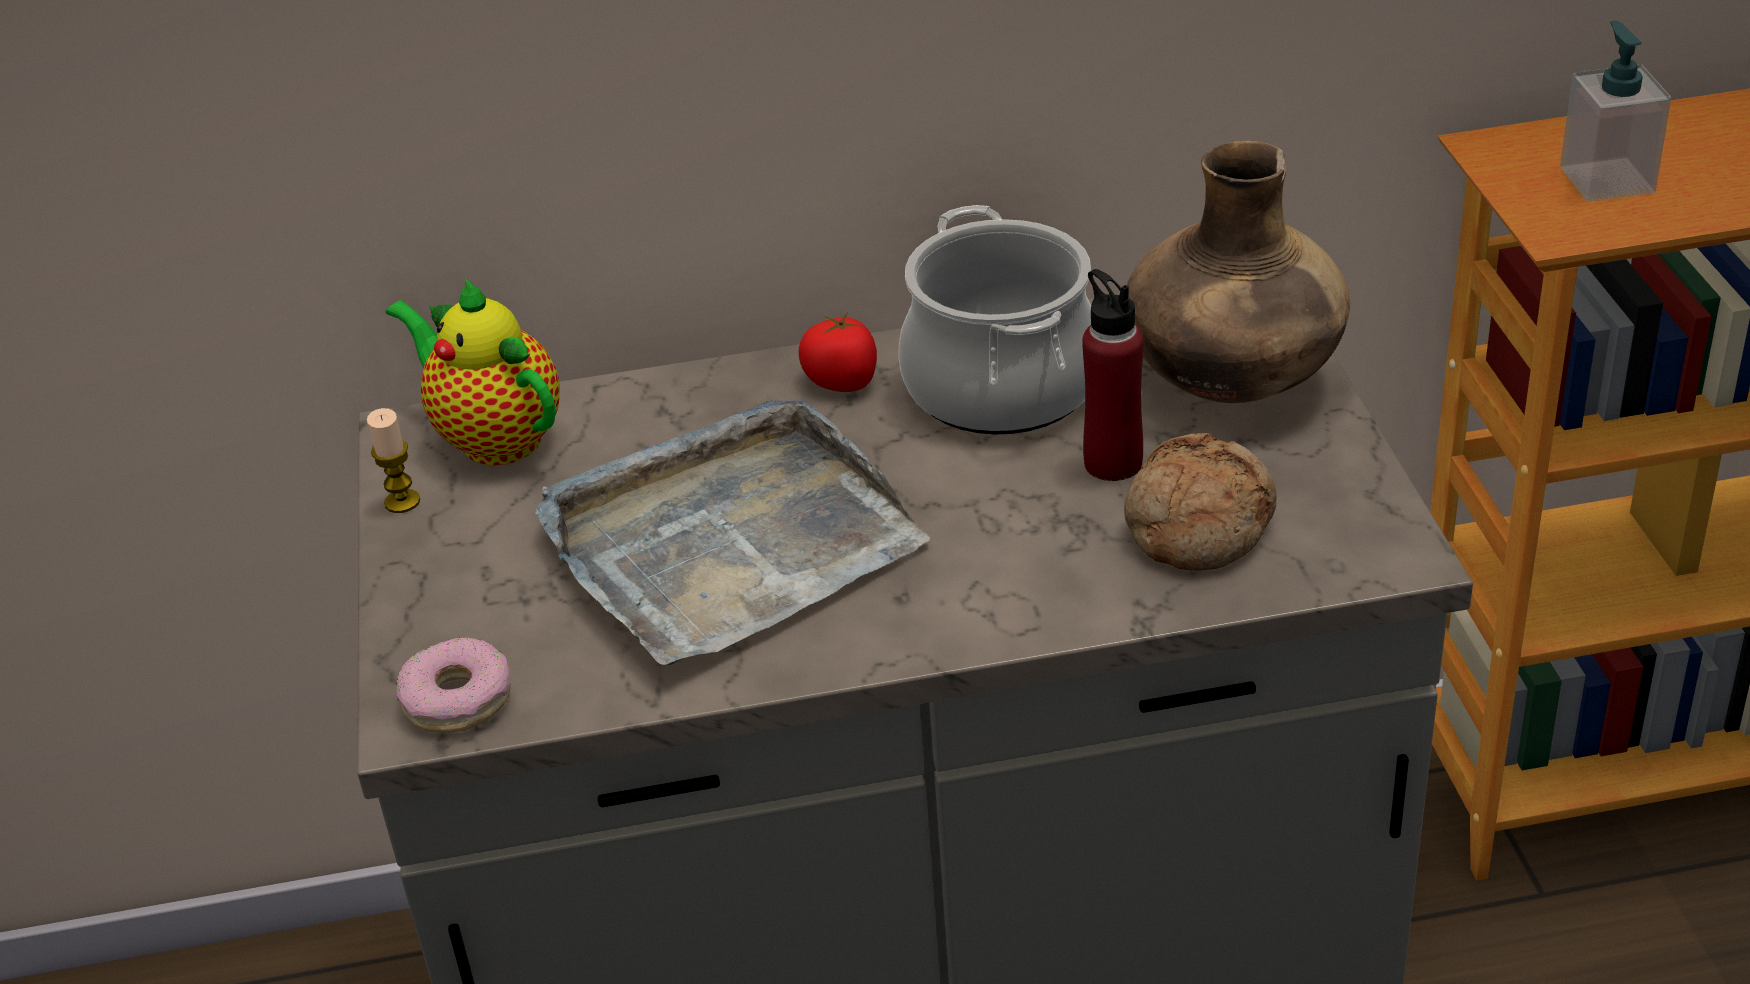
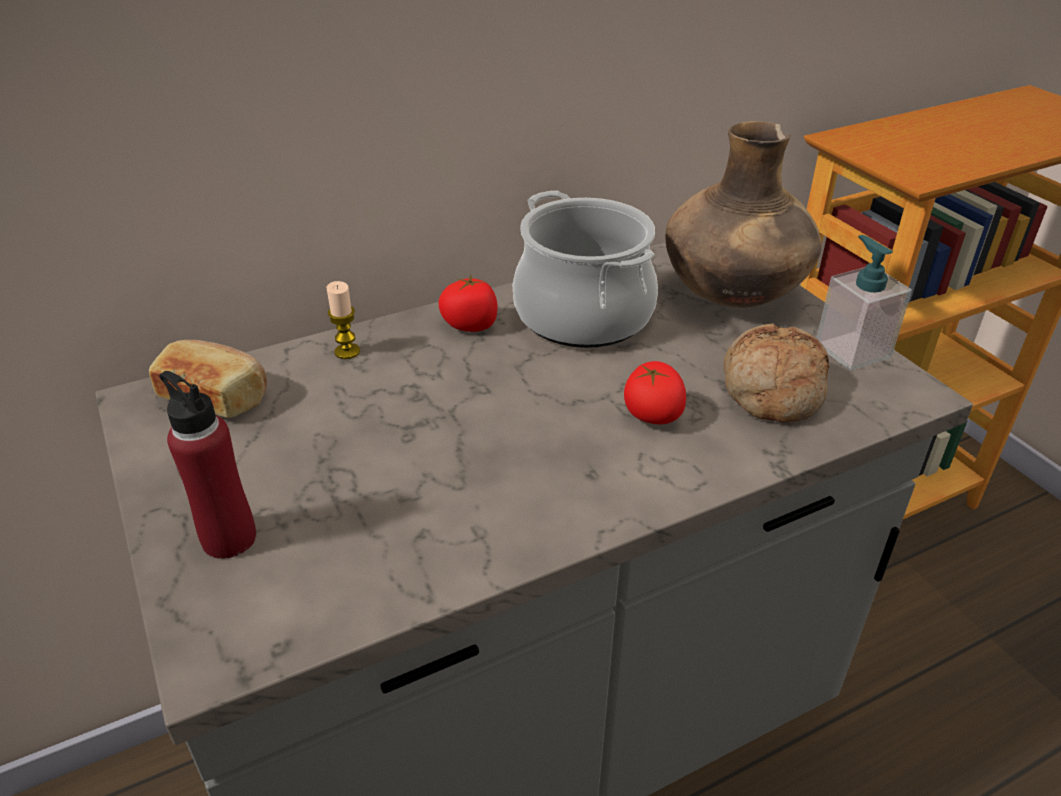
camera: 20 degrees left, 0 degrees up
(402, 502) = (150, 457): candle -> candle (347, 351)
(457, 699) = (246, 628): donut -> none
(494, 437) = (215, 396): teapot -> bread
(728, 542) = (436, 451): grey tray -> none
(1018, 536) = (652, 415): none -> tomato
(1113, 463) = (688, 356): red bottle -> red bottle (229, 538)
(1606, 179) = (920, 149): soap dispenser -> soap dispenser (852, 351)

